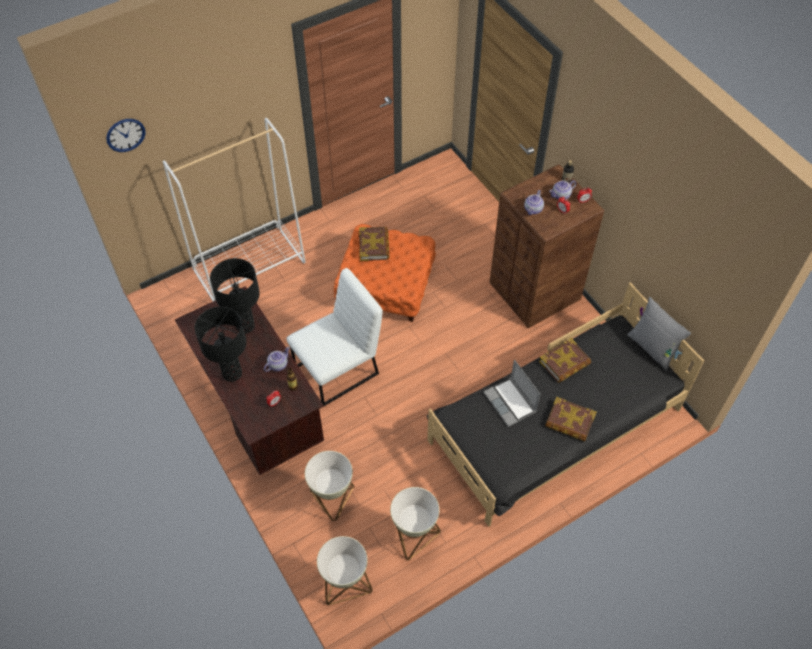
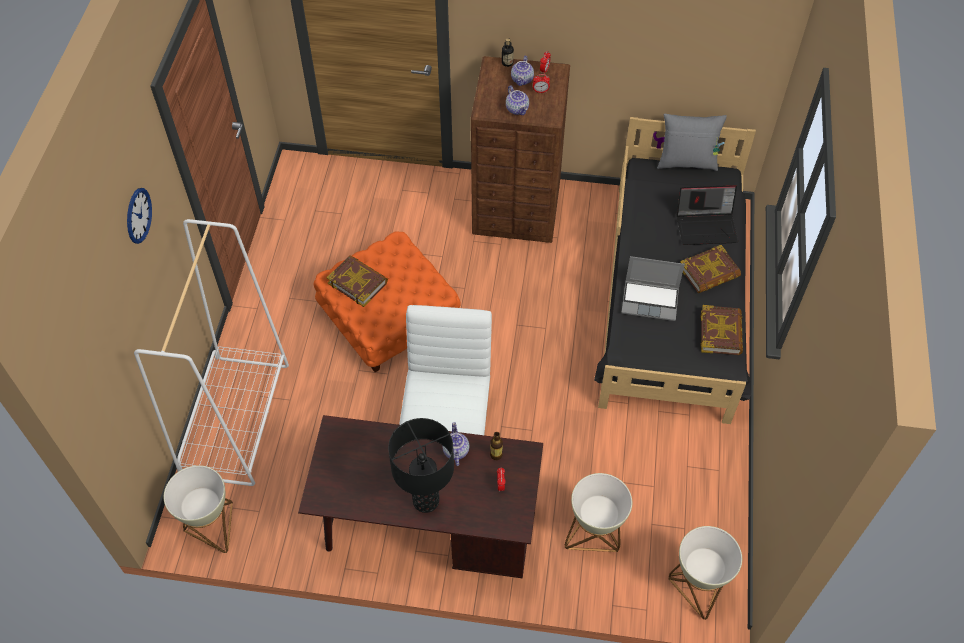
camera: 50 degrees left, 0 degrees up
(125, 135) = (82, 352): wall clock -> wall clock (138, 215)
(245, 325) = (375, 448): black table lamp -> none
(414, 536) = (691, 491): planter -> planter (212, 527)
(564, 363) = (645, 232): book -> book (721, 333)
(608, 395) = (707, 226): none -> laptop

